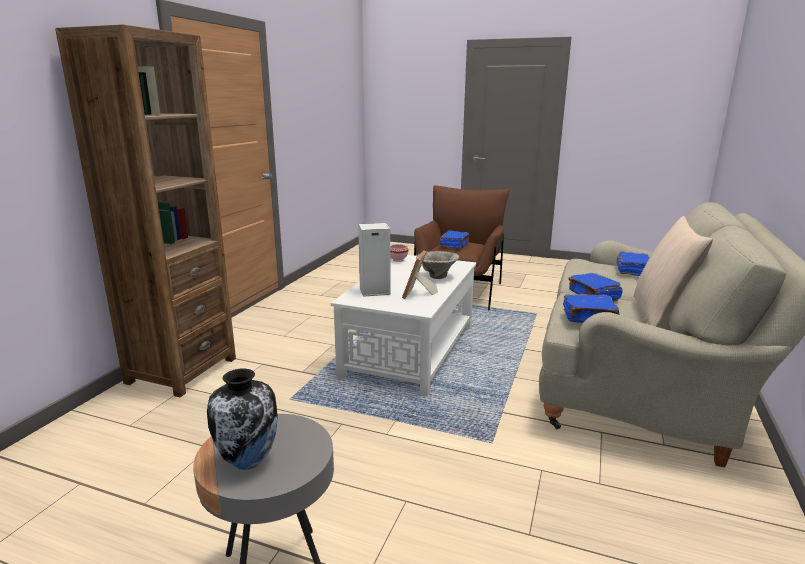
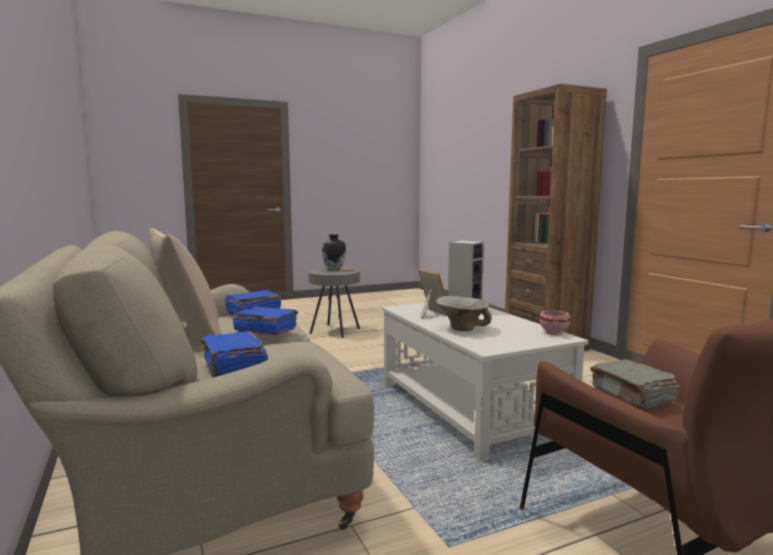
camera: 135 degrees right, 10 degrees down
(455, 245) = (632, 396): blue book -> grey book

